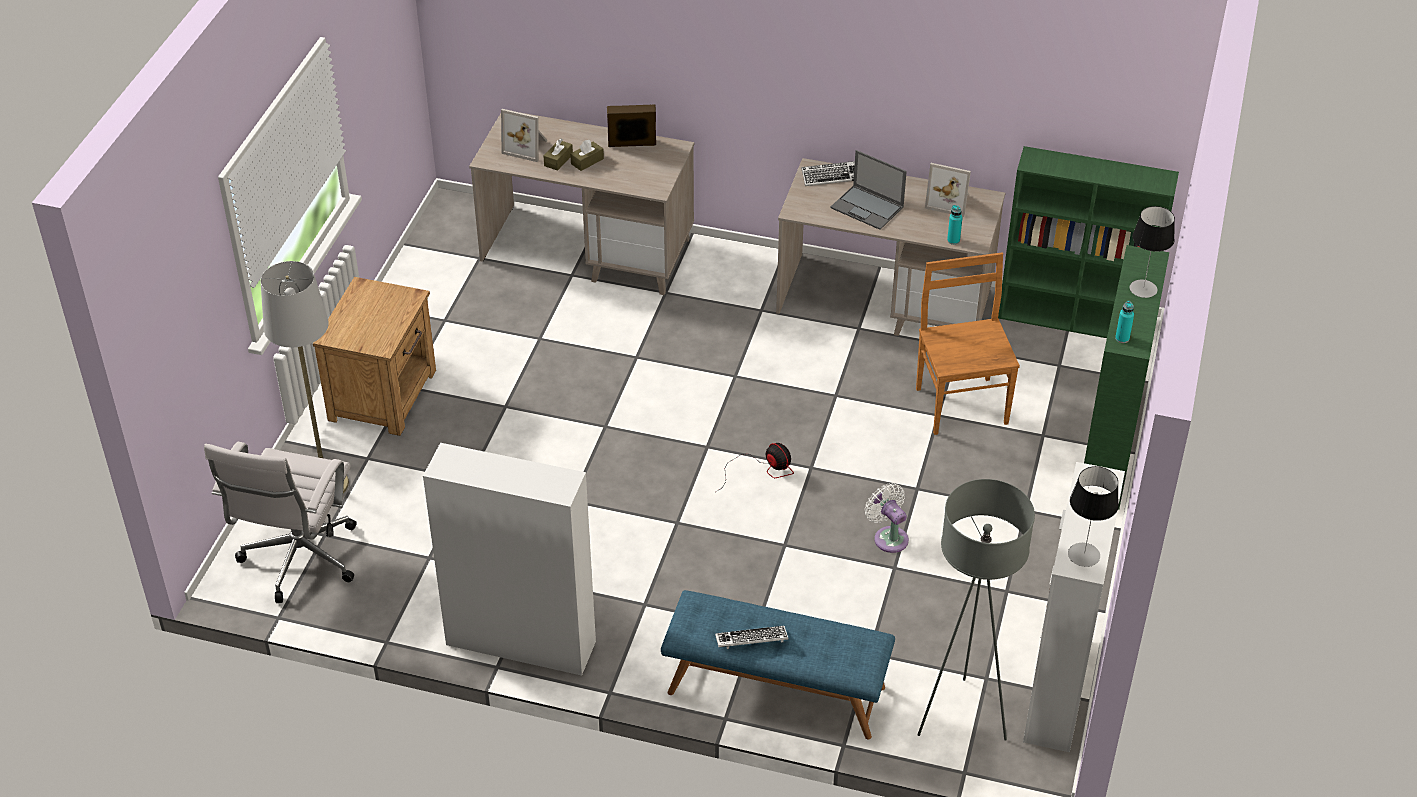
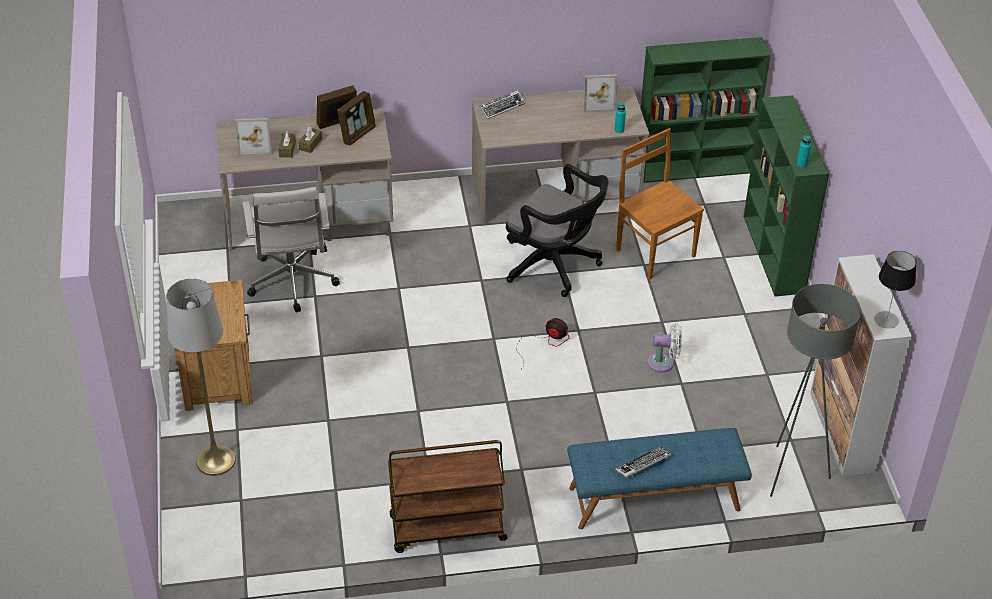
camera: 25 degrees left, 0 degrees up
(298, 562) = (233, 528): white office chair -> white office chair (292, 284)
(520, 642) = (447, 529): cabinet -> brown cart
(646, 163) = (357, 134): none -> picture frame
(831, 385) = (555, 265): none -> black office chair
(868, 208) = (543, 123): laptop -> none
(888, 537) = (664, 363): white fan -> white fan turned 150 degrees clockwise
(1143, 289) = (793, 125): table lamp -> none

